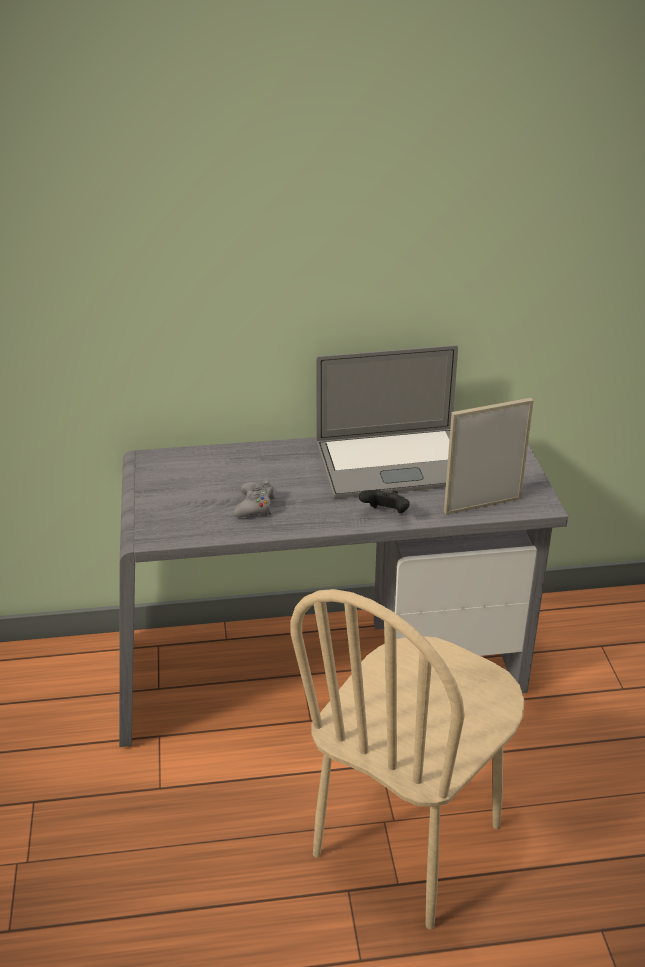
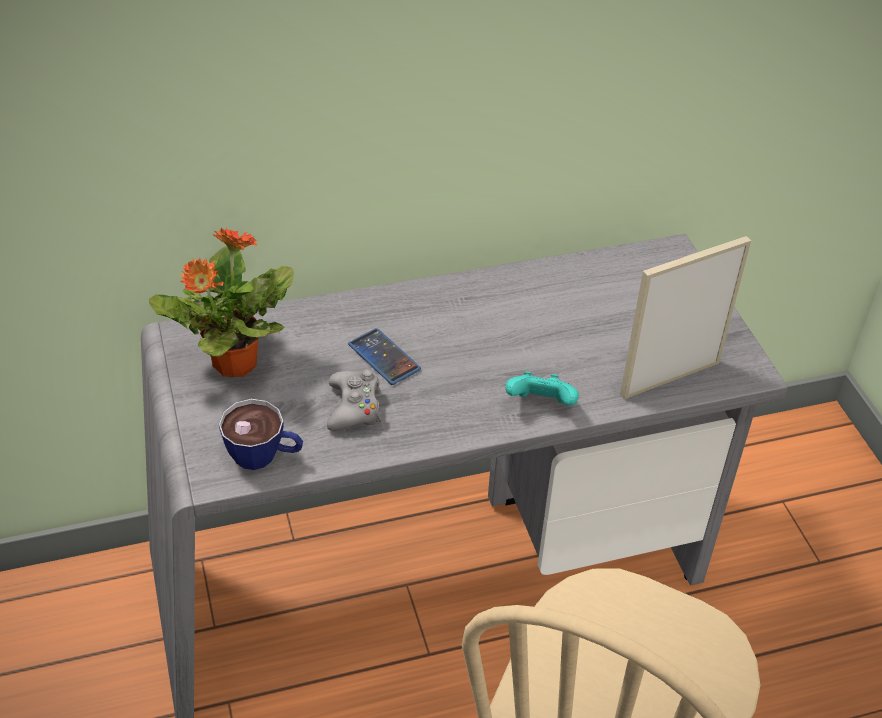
camera: 10 degrees left, 10 degrees up
(179, 476) = (233, 364): none -> potted plant
(188, 528) = (264, 456): none -> cup
(283, 479) = (384, 357): none -> phone
(385, 514) = (541, 405): black game controller -> turquoise game controller
(394, 463) = (534, 316): laptop -> none

